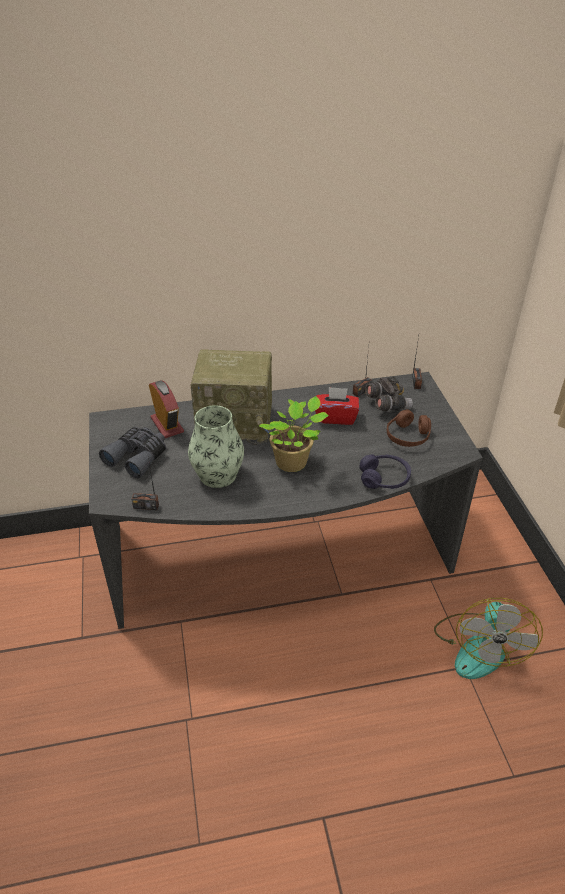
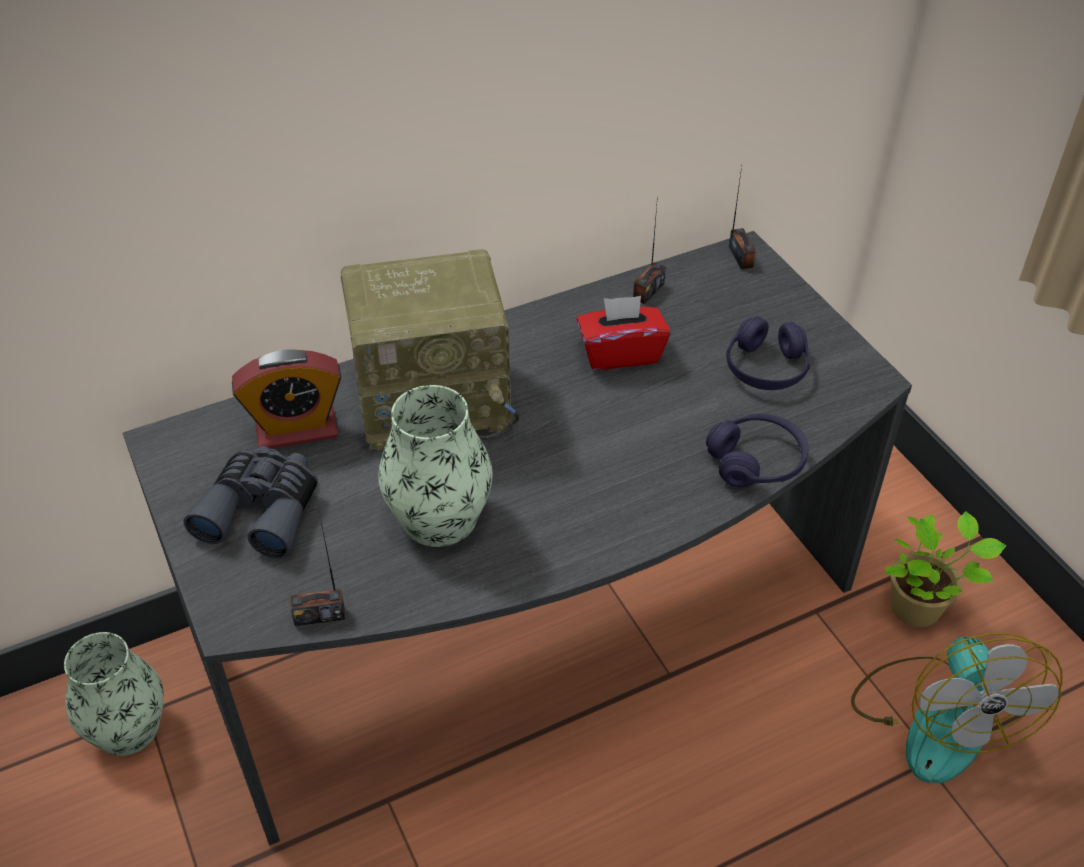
camera: 15 degrees left, 5 degrees up
(72, 561) = (128, 728): none -> vase
(167, 425) = (296, 430): alarm clock -> alarm clock turned 120 degrees clockwise
(294, 463) = (577, 463): potted plant -> potted plant (919, 608)
(387, 405) = (705, 311): grey binoculars -> none
(407, 436) = (766, 368): brown headphones -> purple headphones

